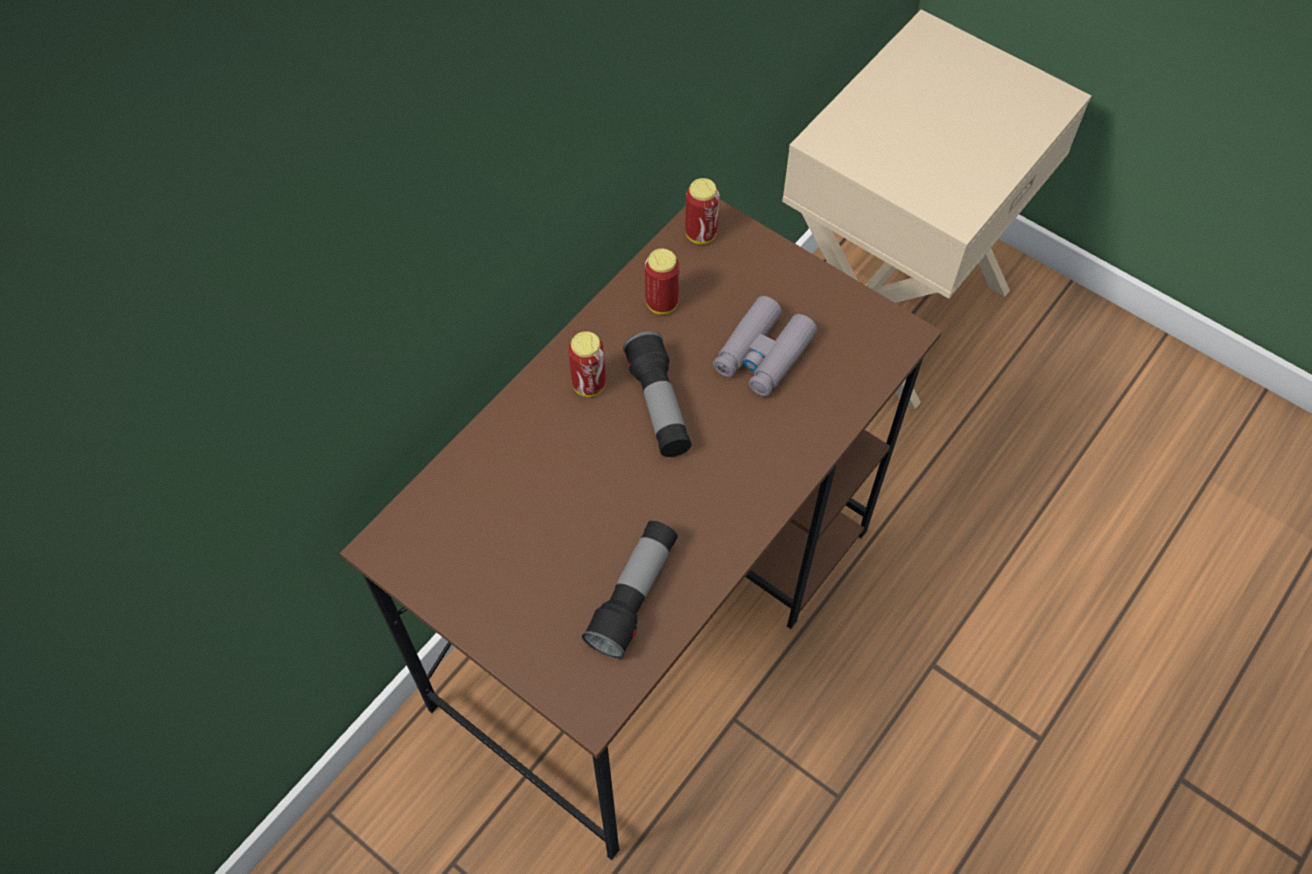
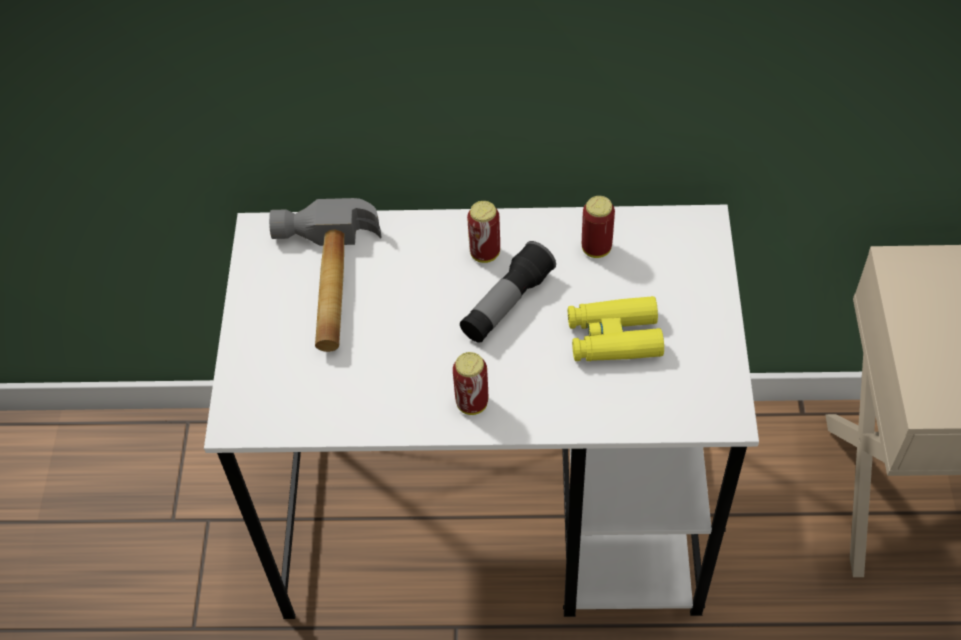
camera: 55 degrees right, 5 degrees down
(502, 533) = (324, 285): none -> hammer
(633, 596) = (339, 390): flashlight -> none
(658, 613) = (495, 514): brown desk -> white desk
(700, 234) = (683, 230): can -> can (472, 403)
(763, 354) = (613, 337): grey binoculars -> yellow binoculars

